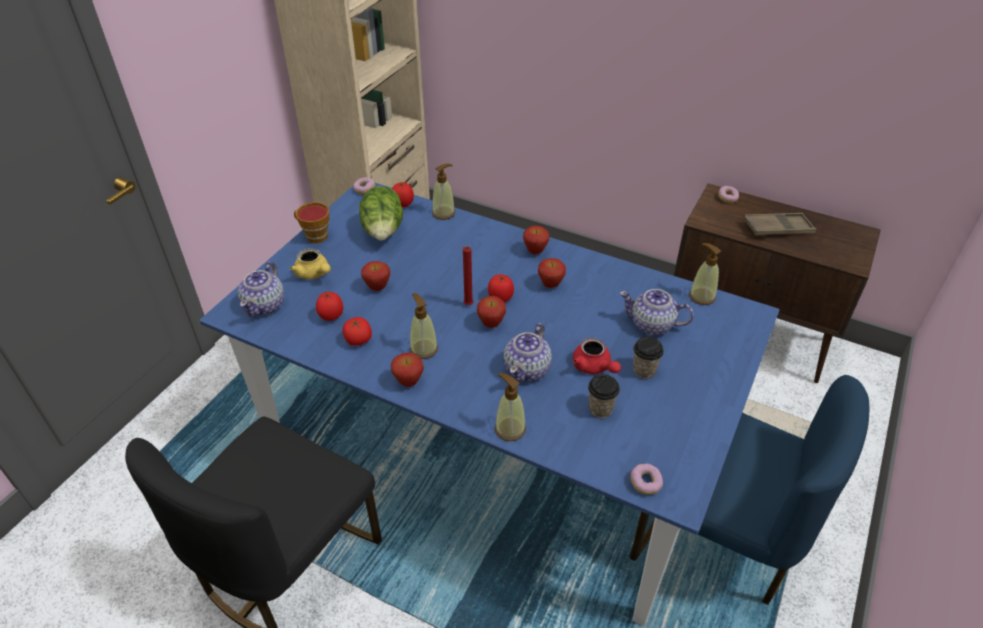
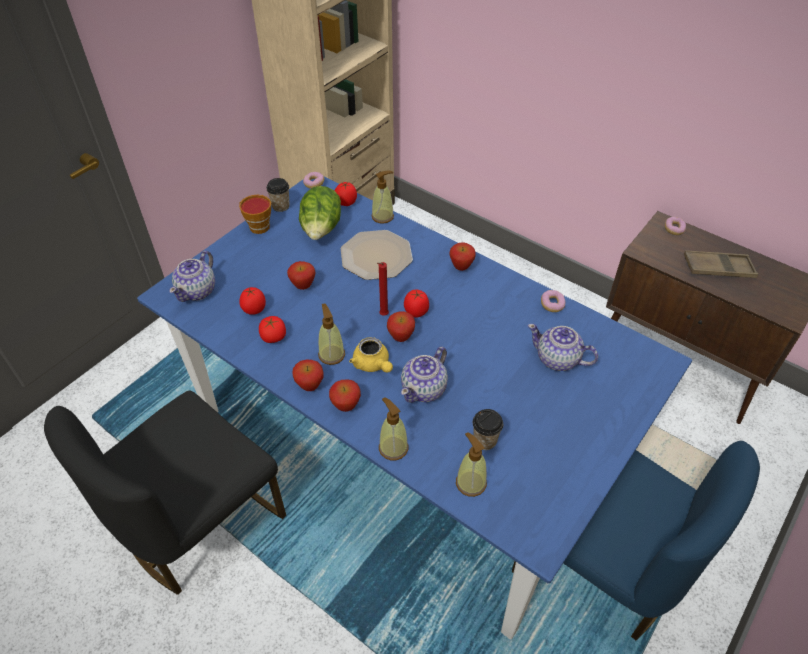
camera: 10 degrees right, 5 degrees up
(314, 274) = (248, 265): yellow teapot -> yellow teapot (373, 365)
(447, 251) = (377, 256): none -> plate
(550, 285) = (467, 304): apple -> apple (346, 406)
(594, 367) = (489, 396): red teapot -> none
(644, 370) = (537, 406): cup -> cup (281, 206)
(645, 483) = (510, 524): donut -> donut (552, 305)
(702, 296) = (615, 335): soap dispenser -> soap dispenser (470, 483)

